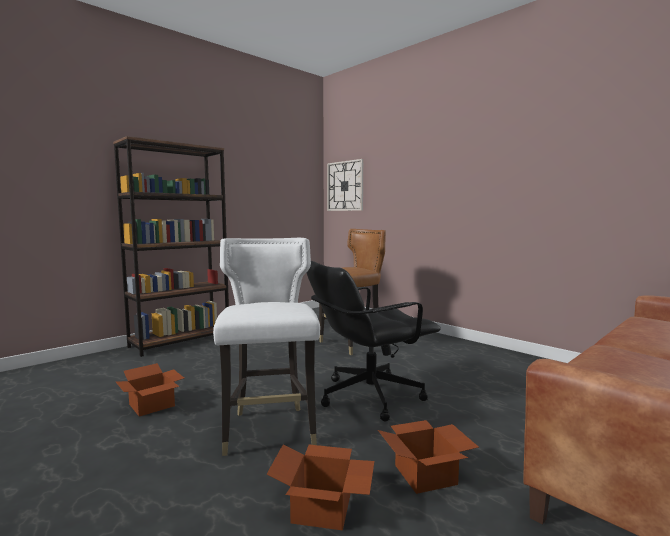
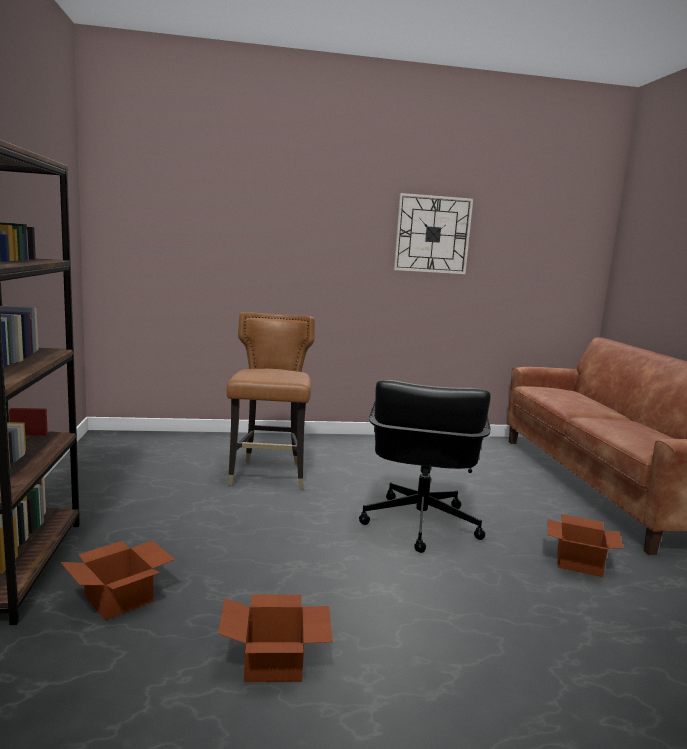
camera: 55 degrees left, 5 degrees up
(270, 431) = (445, 600): white chair -> none
(323, 509) = (603, 622): cardboard box -> cardboard box (121, 598)
(345, 186) = (138, 231): wall clock -> wall clock (432, 234)

